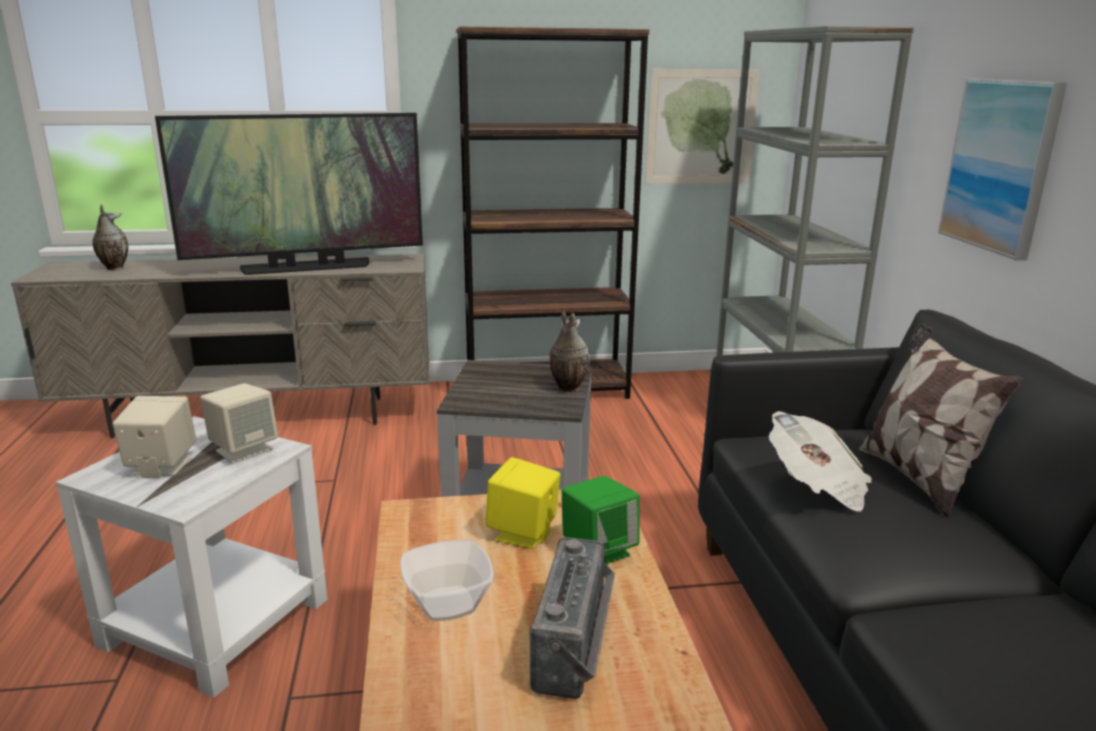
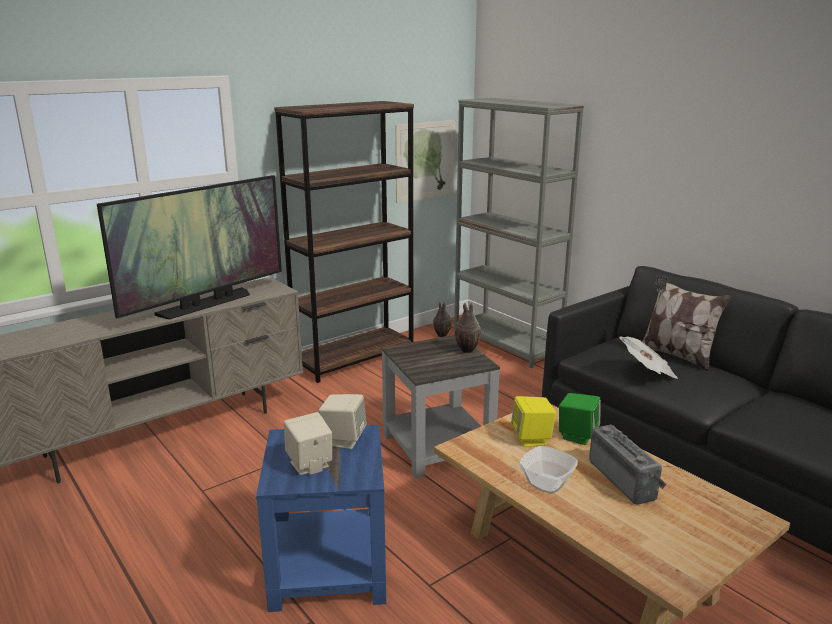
camera: 30 degrees left, 0 degrees up
(114, 268) = (39, 336): vase -> vase (441, 335)
(215, 620) = (327, 565): white side table -> blue side table
(1000, 165) = (656, 184): picture -> none

